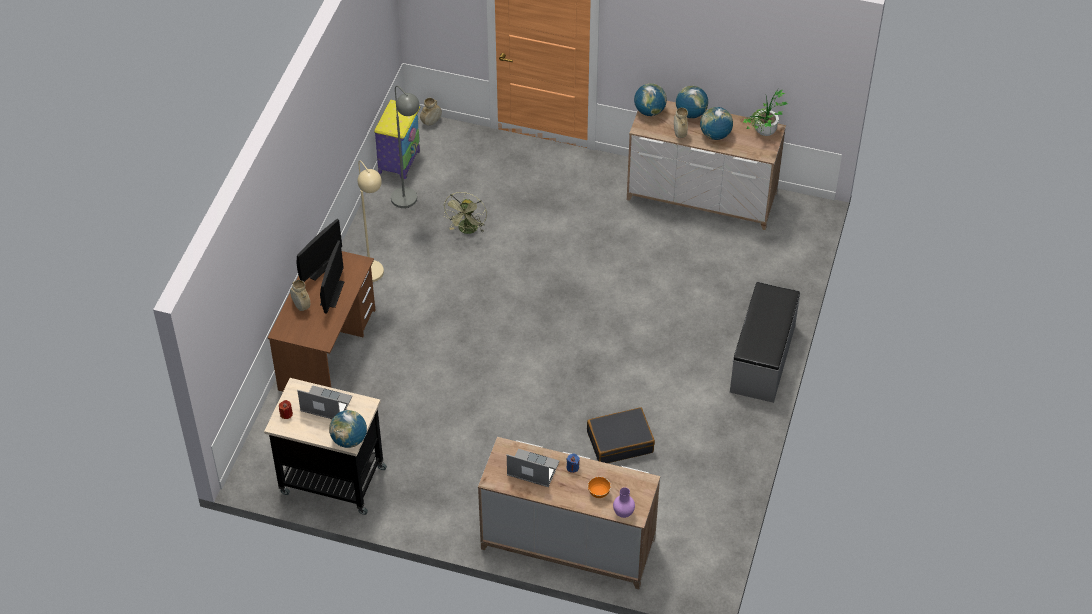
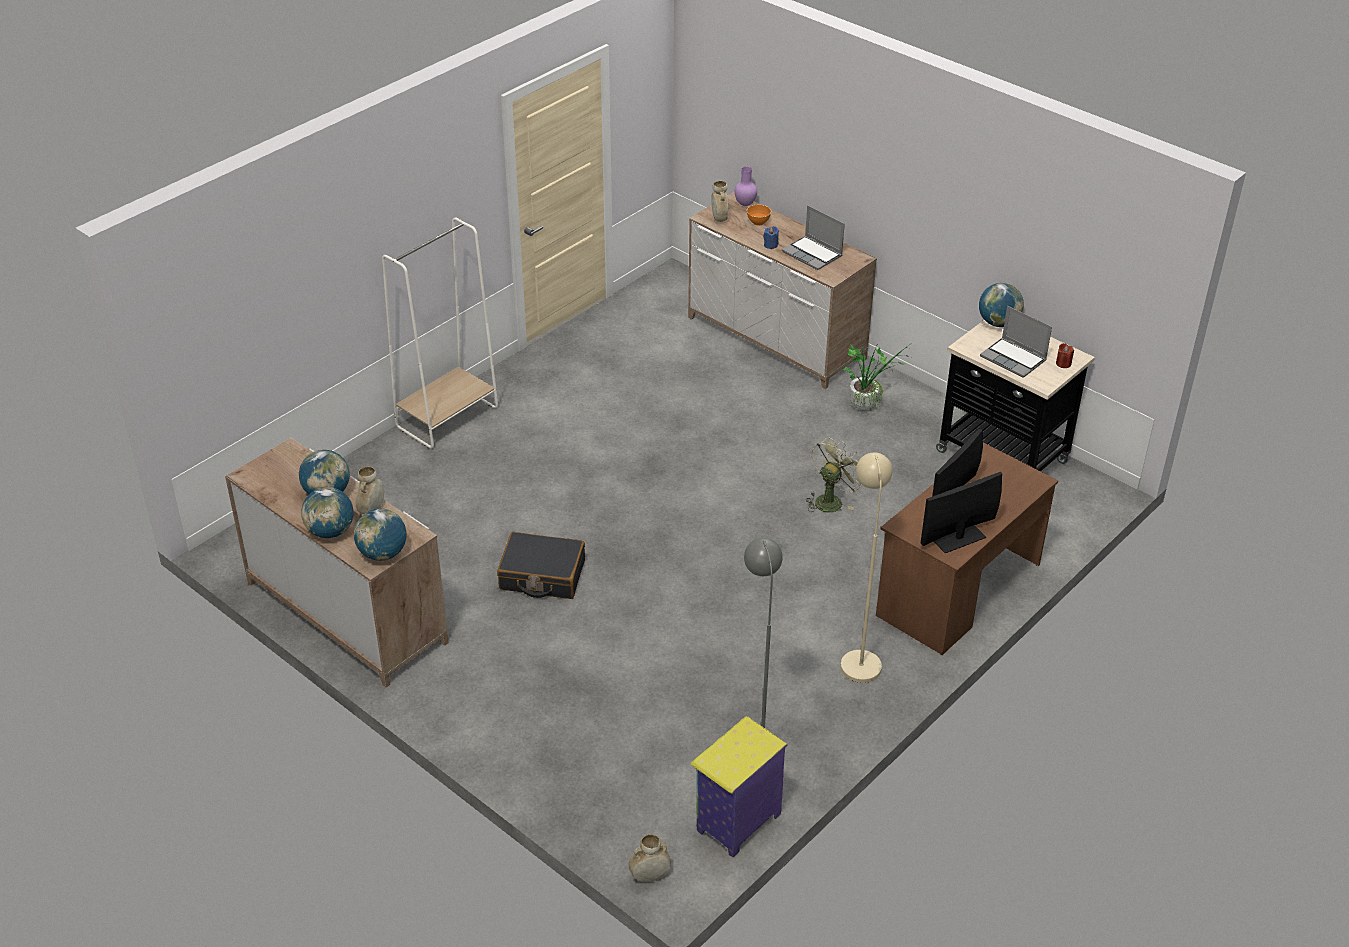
camera: 155 degrees left, 10 degrees down
(301, 306) = (1002, 500): beige vase -> beige vase (719, 219)
(467, 230) = (694, 678): green fan -> green fan (831, 500)
(620, 441) = (664, 397): black suitcase -> black suitcase (542, 575)
(763, 135) = (266, 473): potted plant -> potted plant (867, 403)
(763, 359) = (447, 418): grey bench -> clothes rack

